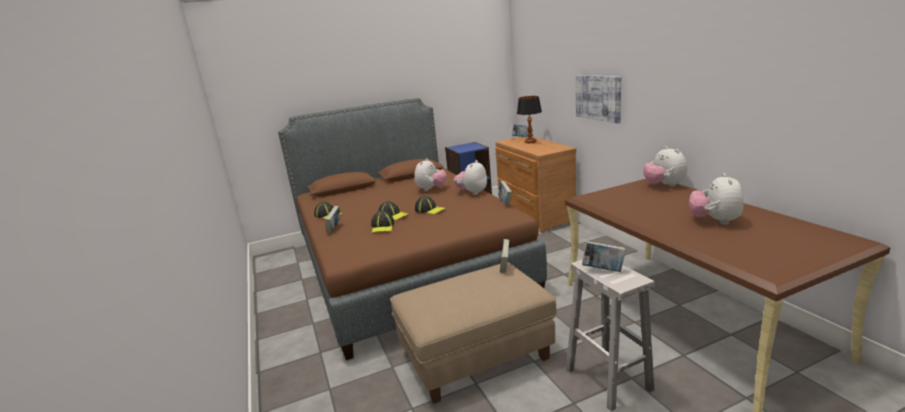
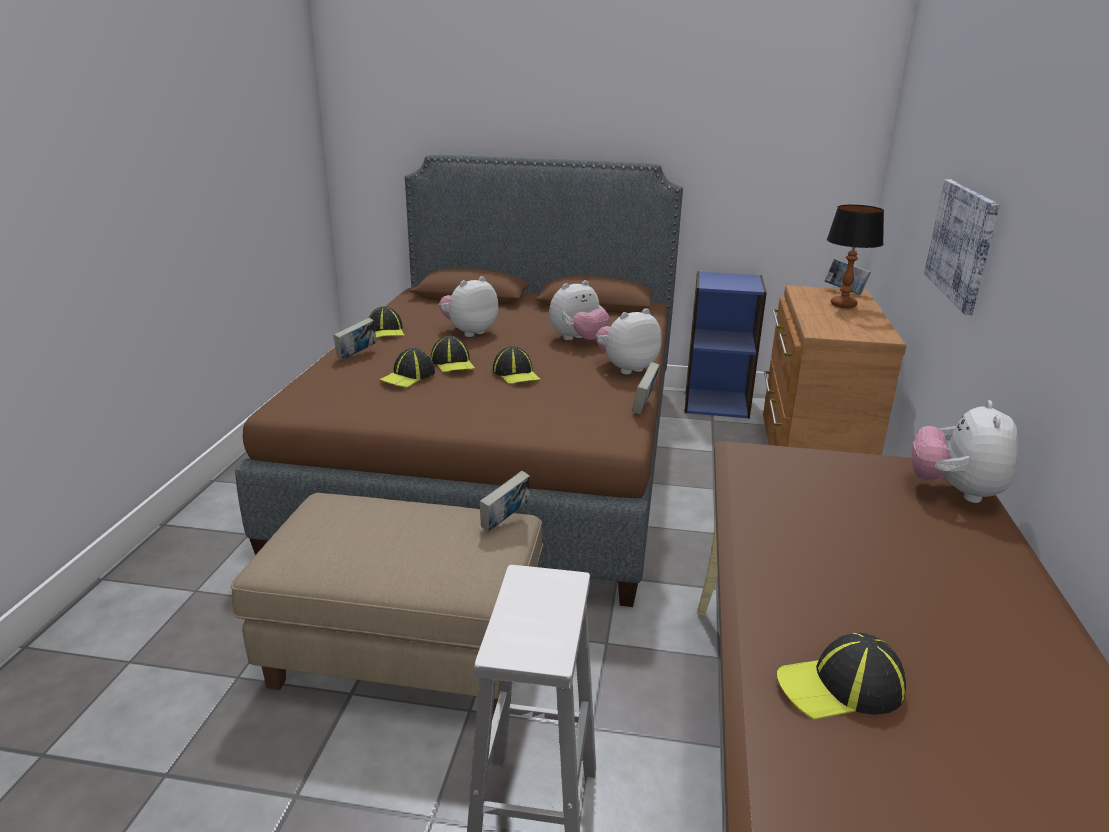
camera: 30 degrees right, 5 degrees up
(603, 270) = (531, 606): book -> none
(714, 221) = (909, 621): plush toy -> plush toy (469, 332)
(730, 243) = (840, 687): none -> cap

